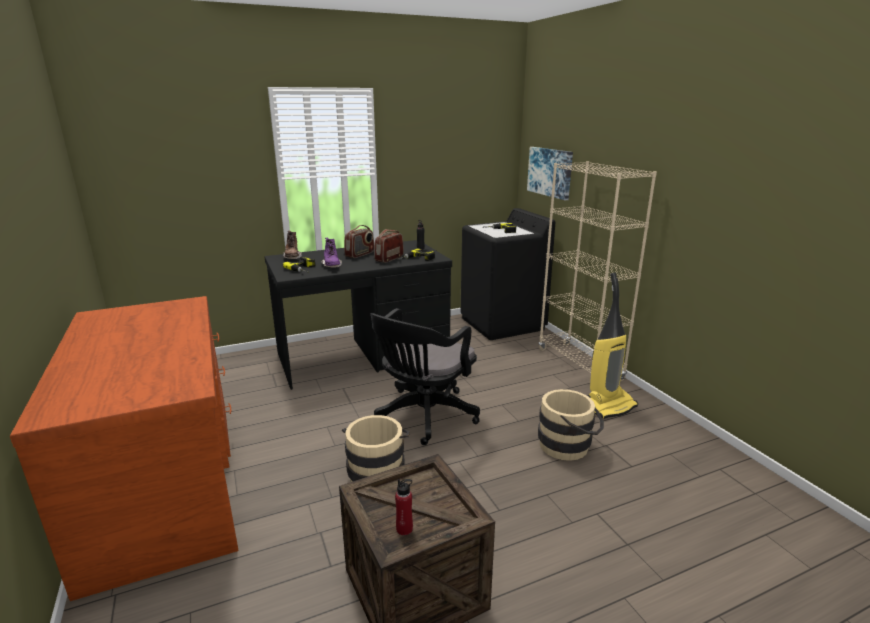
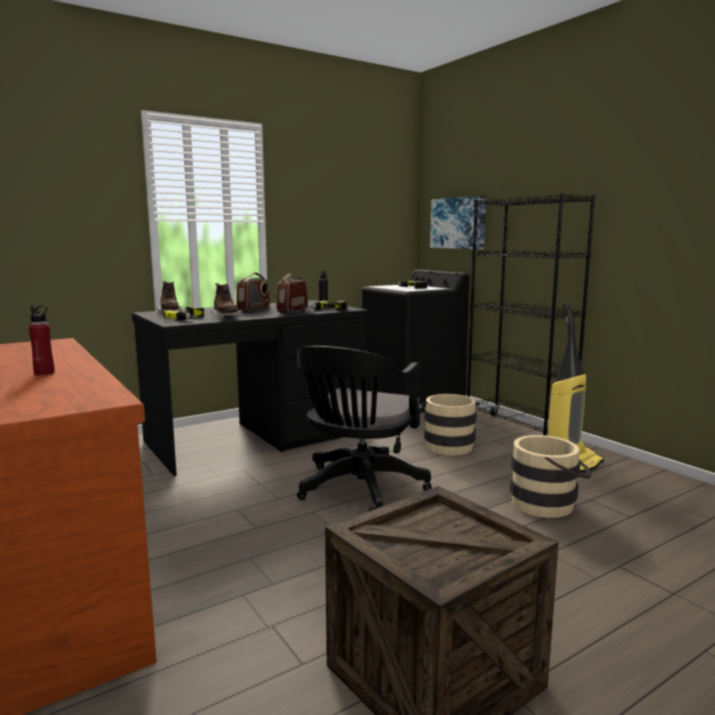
camera: 10 degrees left, 10 degrees down
(332, 266) = (225, 316): purple boot -> brown boot
(377, 472) = (324, 551): beige bucket -> beige bucket (447, 445)
(404, 529) = (441, 564): red bottle -> red bottle (44, 373)
(579, 365) = (518, 430): beige bookcase -> black bookcase

